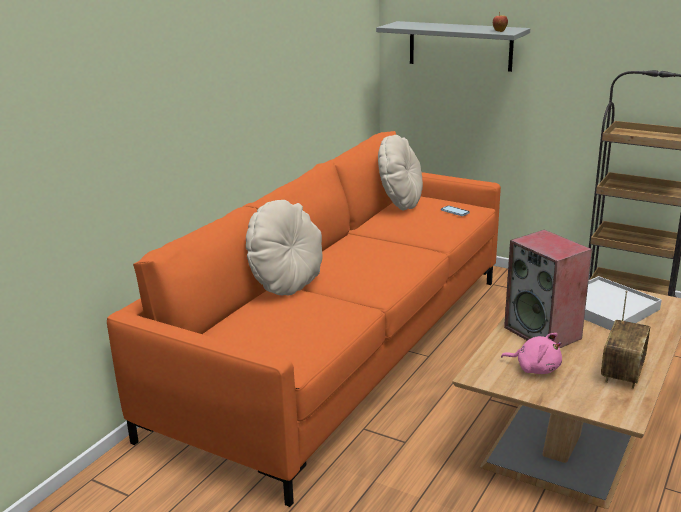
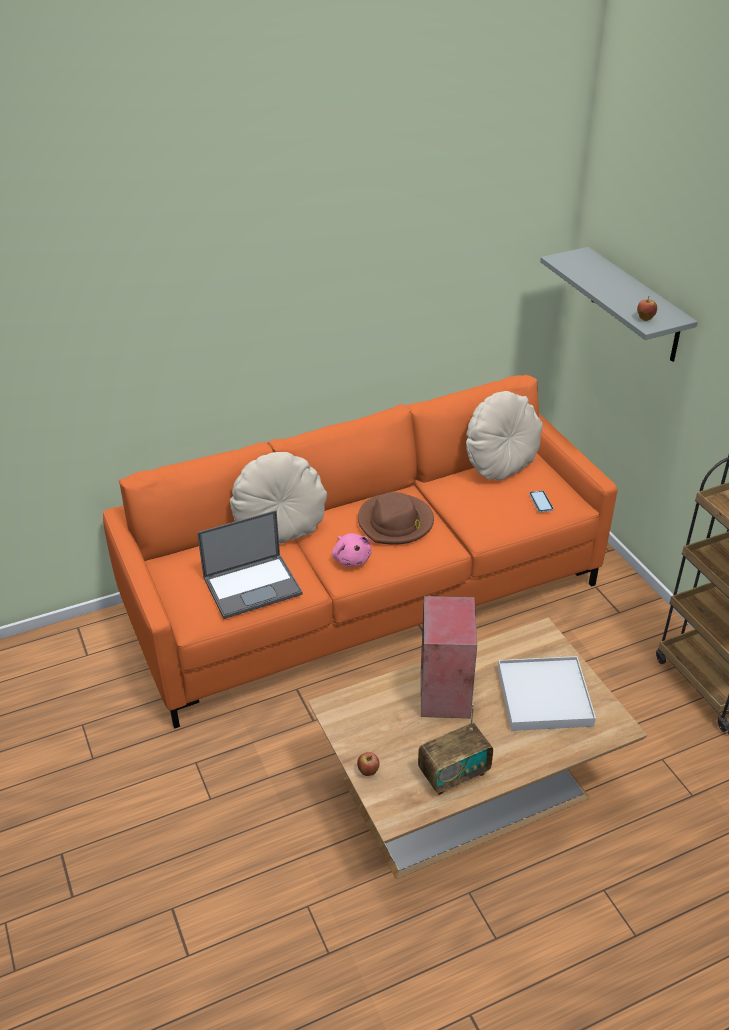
camera: 35 degrees right, 15 degrees up
(314, 322) = (253, 585): none -> laptop
(372, 251) = (395, 523): none -> brown hat
(535, 368) = (387, 726): pink plush toy -> pink plush toy (351, 558)
(565, 399) = (368, 772): none -> apple

